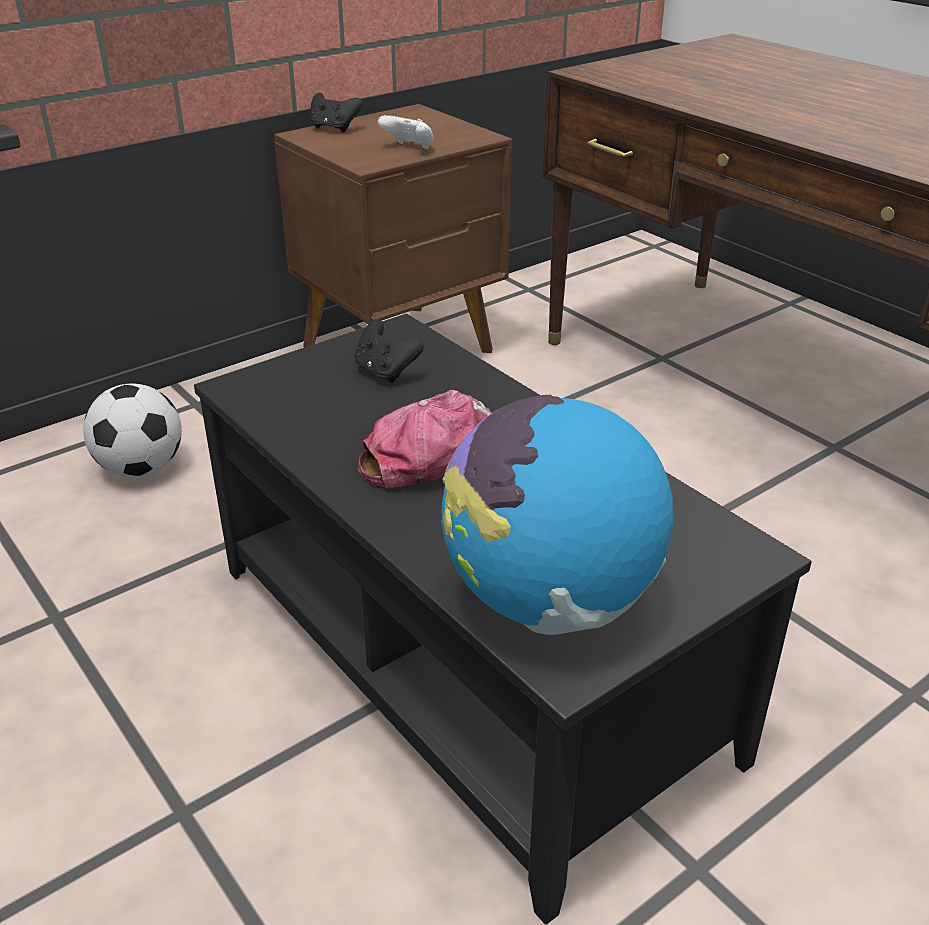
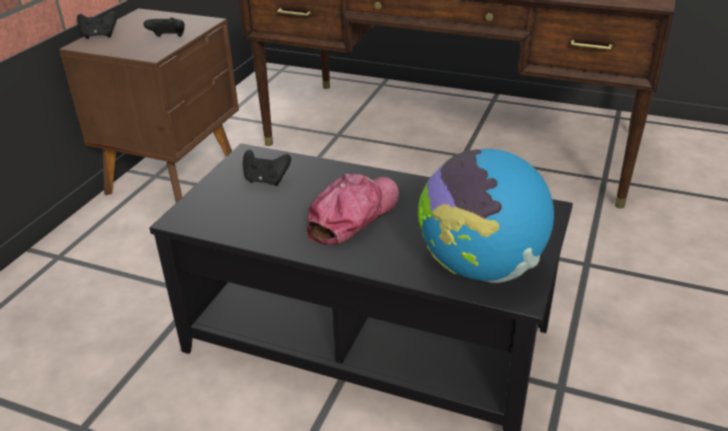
camera: 30 degrees left, 0 degrees up
(141, 468) = (55, 312): football -> none
(409, 148) = (168, 38): white game controller -> black game controller

